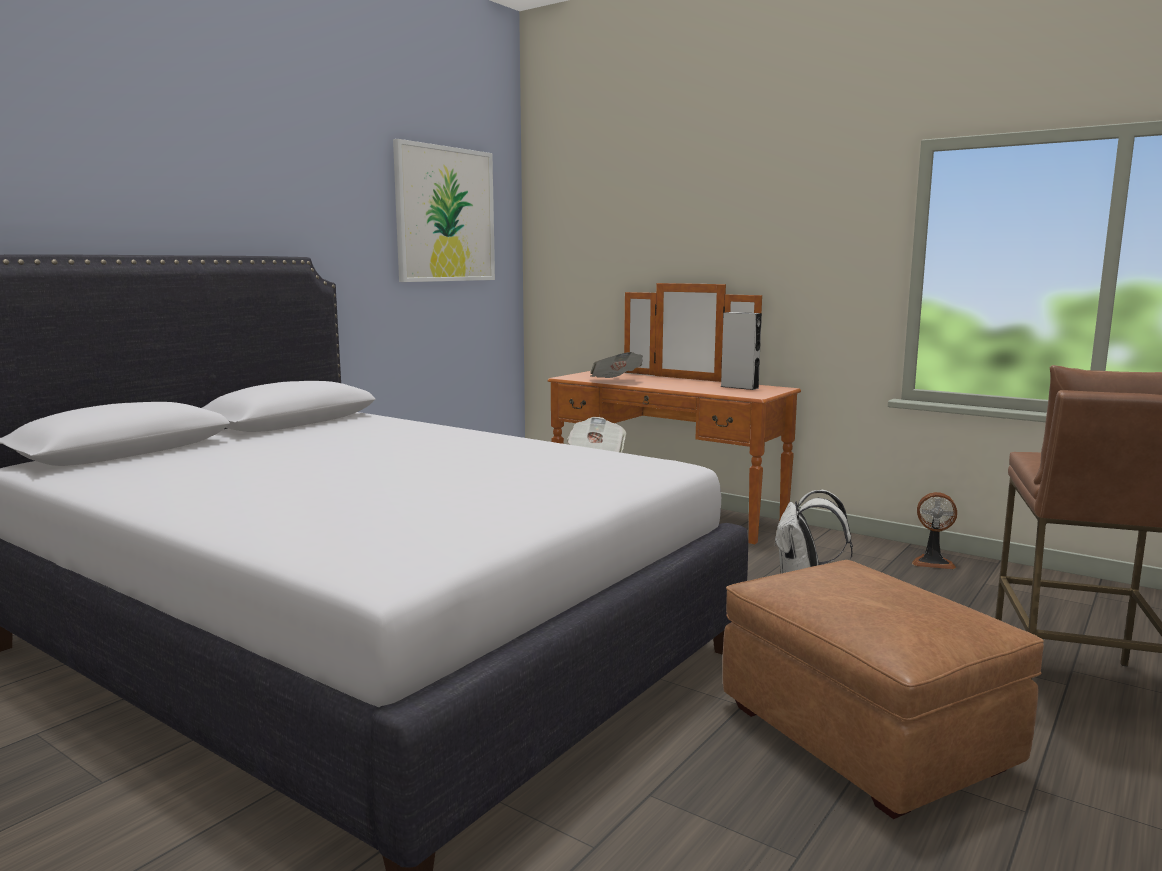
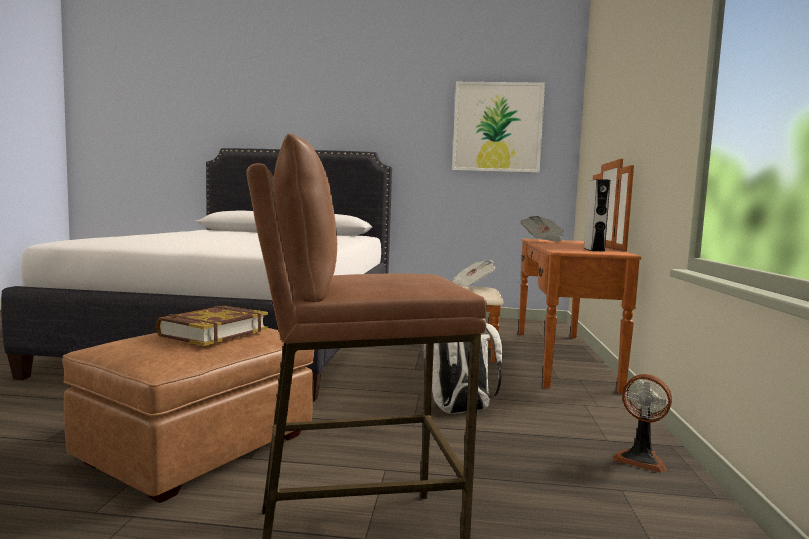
camera: 60 degrees right, 5 degrees down
(878, 586) = (213, 332): none -> book
(932, 562) = (641, 459): fan -> fan turned 45 degrees counterclockwise

